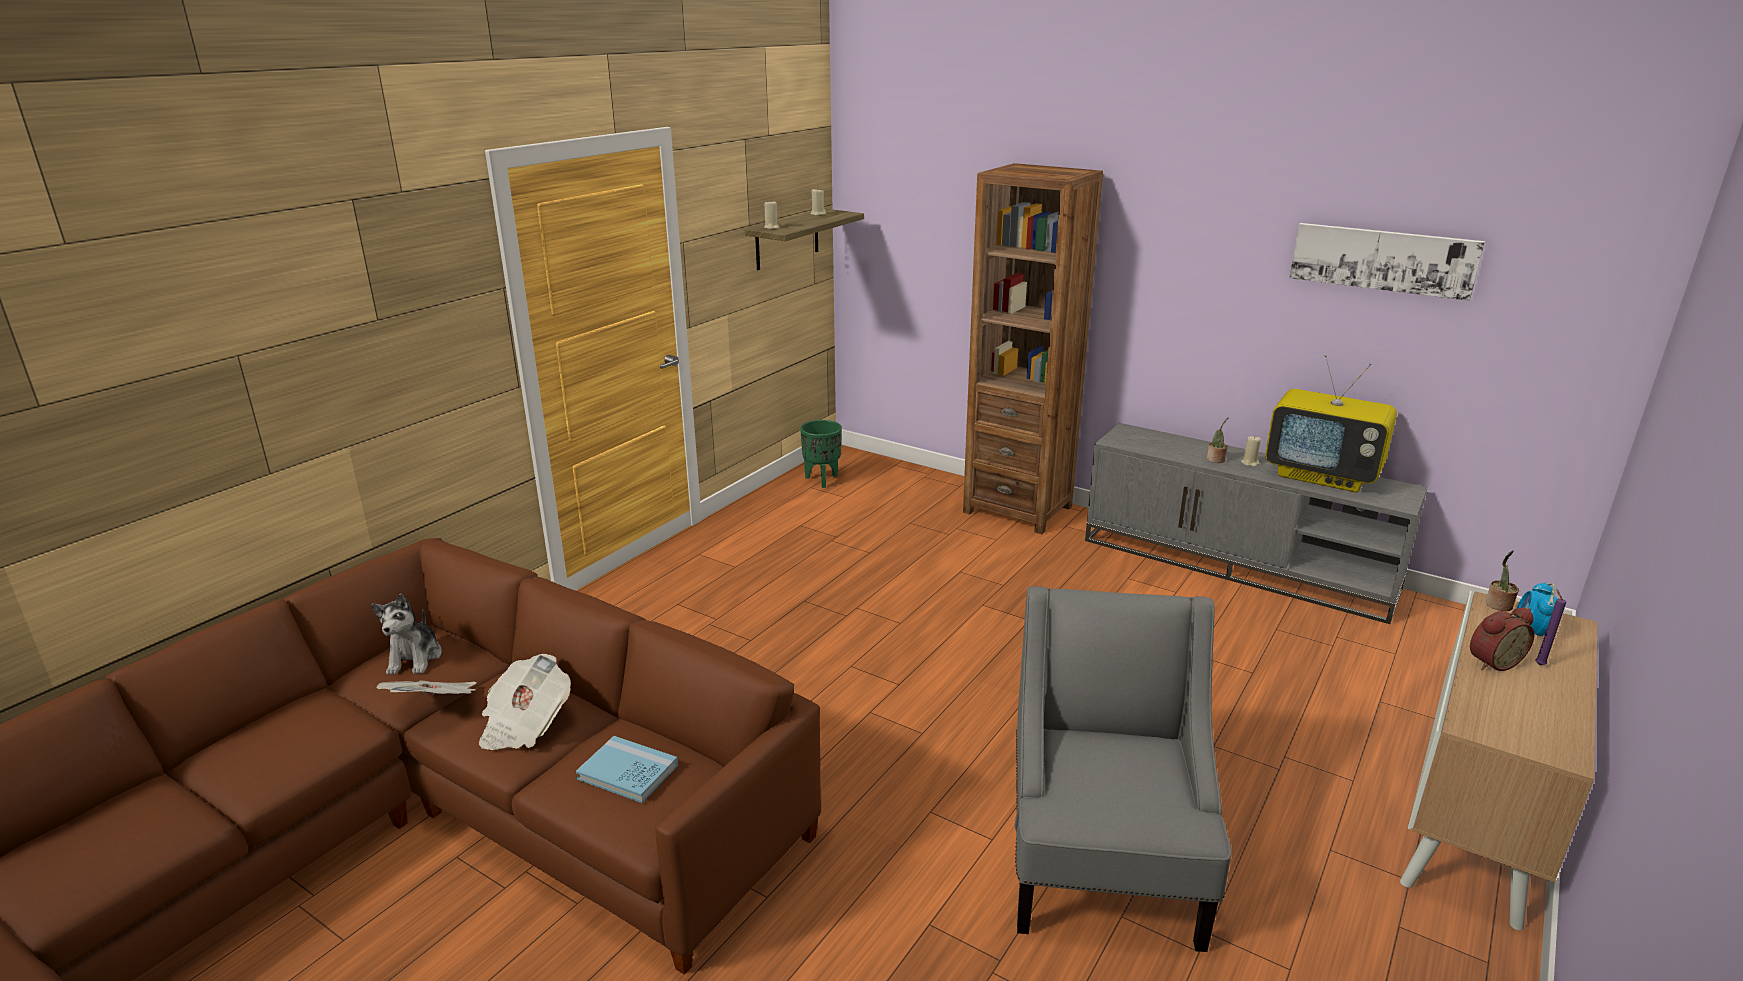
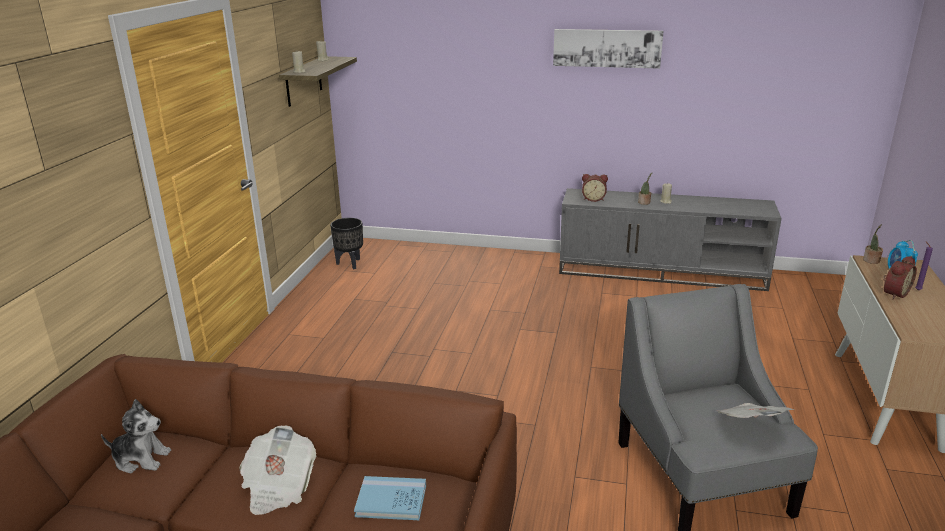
camera: 20 degrees left, 0 degrees up
(415, 658) = (141, 459): plush toy -> plush toy turned 60 degrees counterclockwise
(436, 706) = (190, 492): newspaper -> newspaper (751, 425)
(822, 480) = (350, 264): green planter -> black planter
(1018, 509) = (502, 260): brown bookcase -> none
(1145, 443) = (593, 199): none -> alarm clock
(1323, 476) = (713, 203): television -> none
(1383, 259) = (735, 56): picture -> picture (607, 48)

